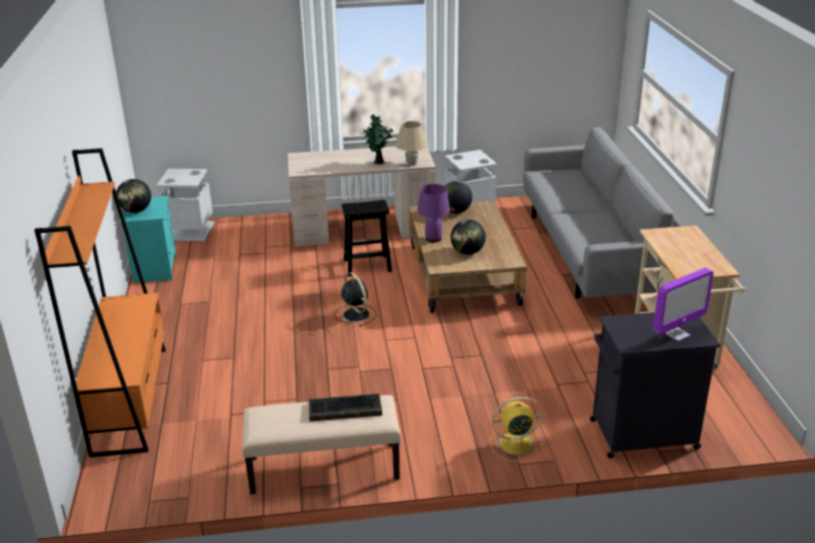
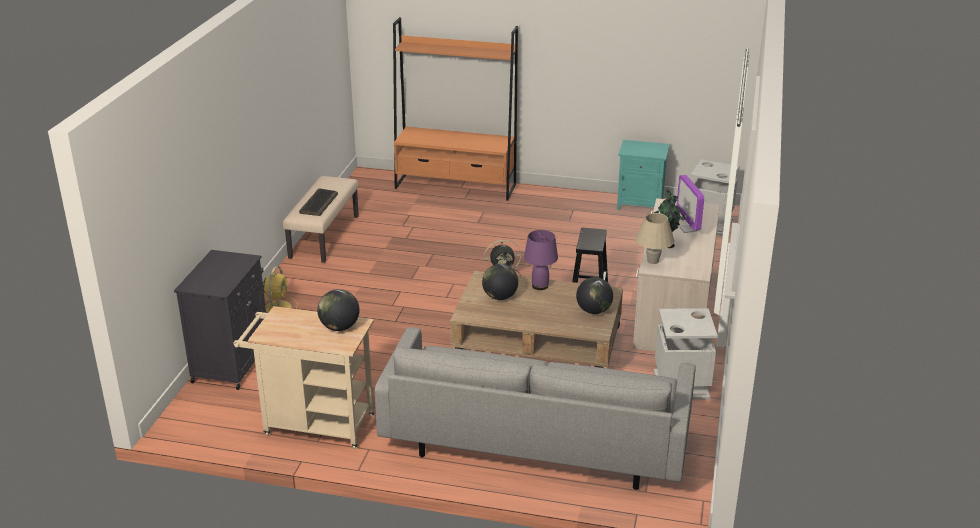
camera: 110 degrees right, 0 degrees up
(136, 211) = (640, 145): globe -> globe (339, 327)
(676, 334) = (205, 277): monitor -> monitor (688, 229)

